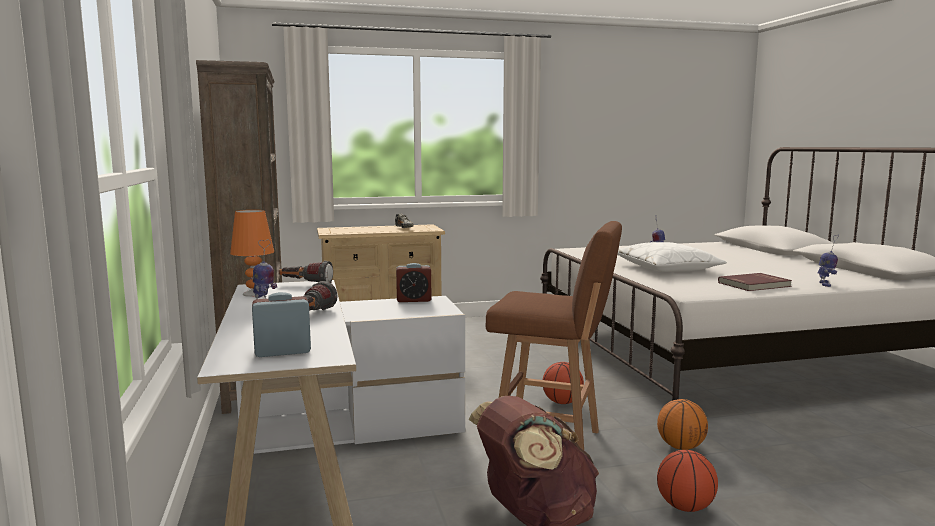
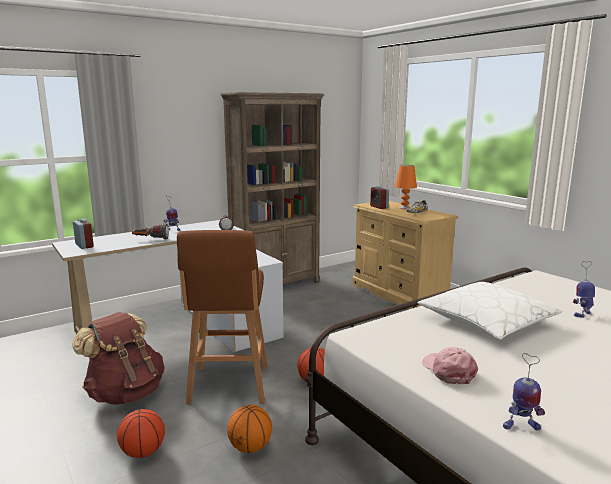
camera: 70 degrees right, 5 degrees up
(254, 294) = (198, 225): orange table lamp -> orange table lamp (404, 208)
(414, 300) = (261, 257): alarm clock -> alarm clock (379, 207)
(755, 285) = (448, 371): red book -> pink cap

